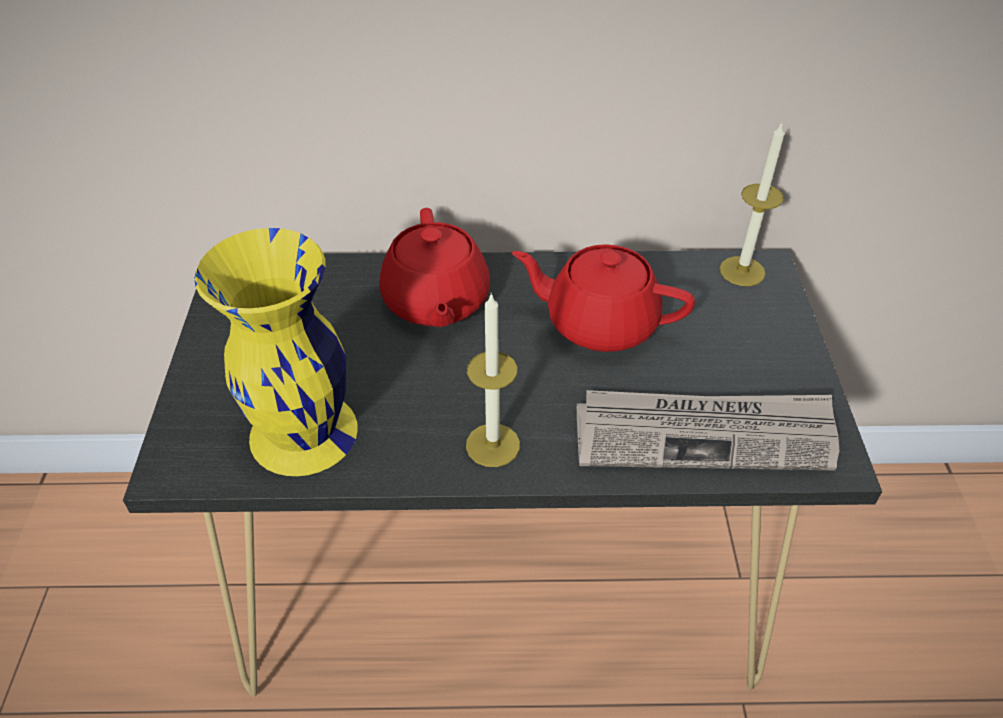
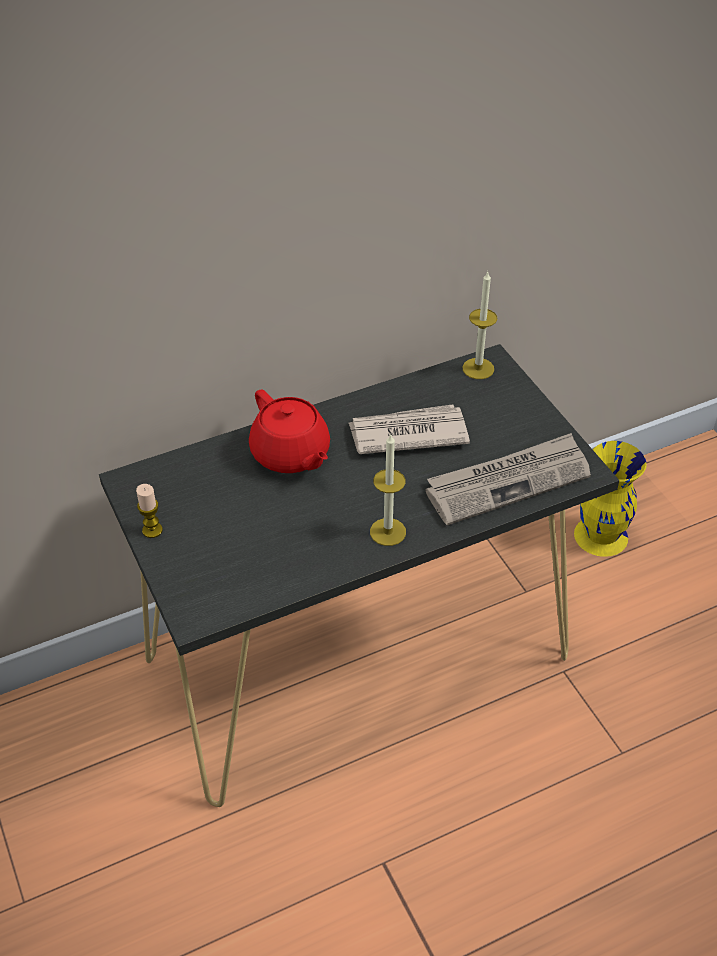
camera: 25 degrees left, 0 degrees up
(211, 338) = (152, 530): none -> candle
(302, 434) = (264, 567): yellow vase -> yellow vase (601, 536)
(599, 323) = (407, 433): red teapot -> newspaper

